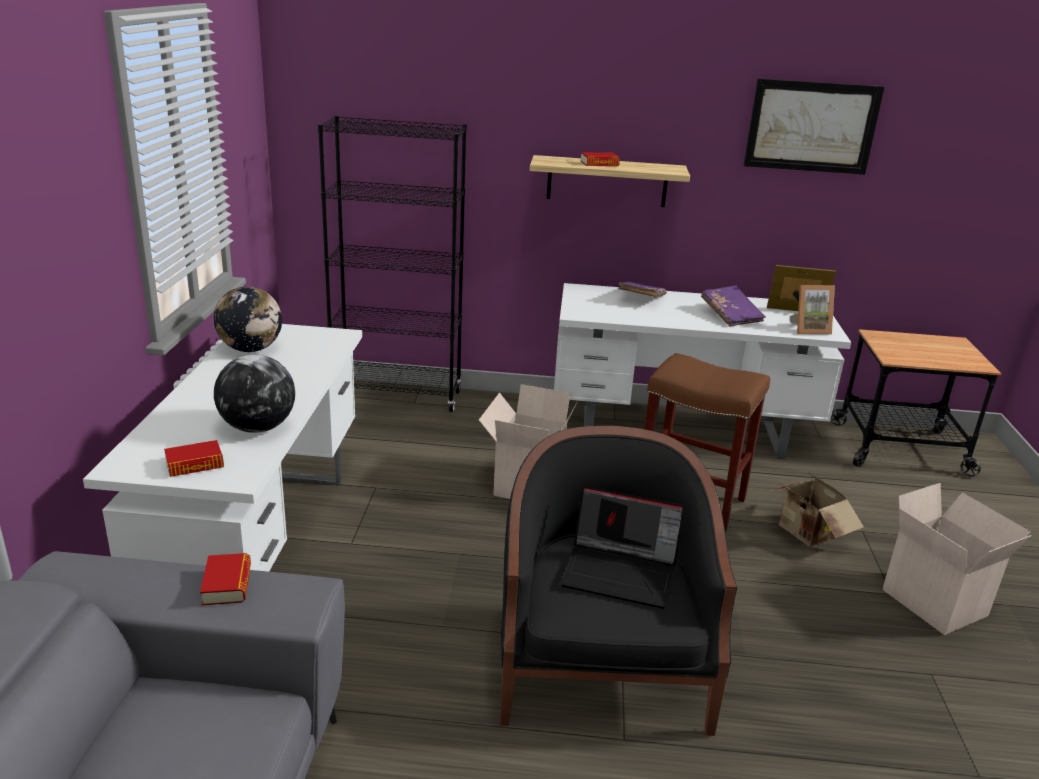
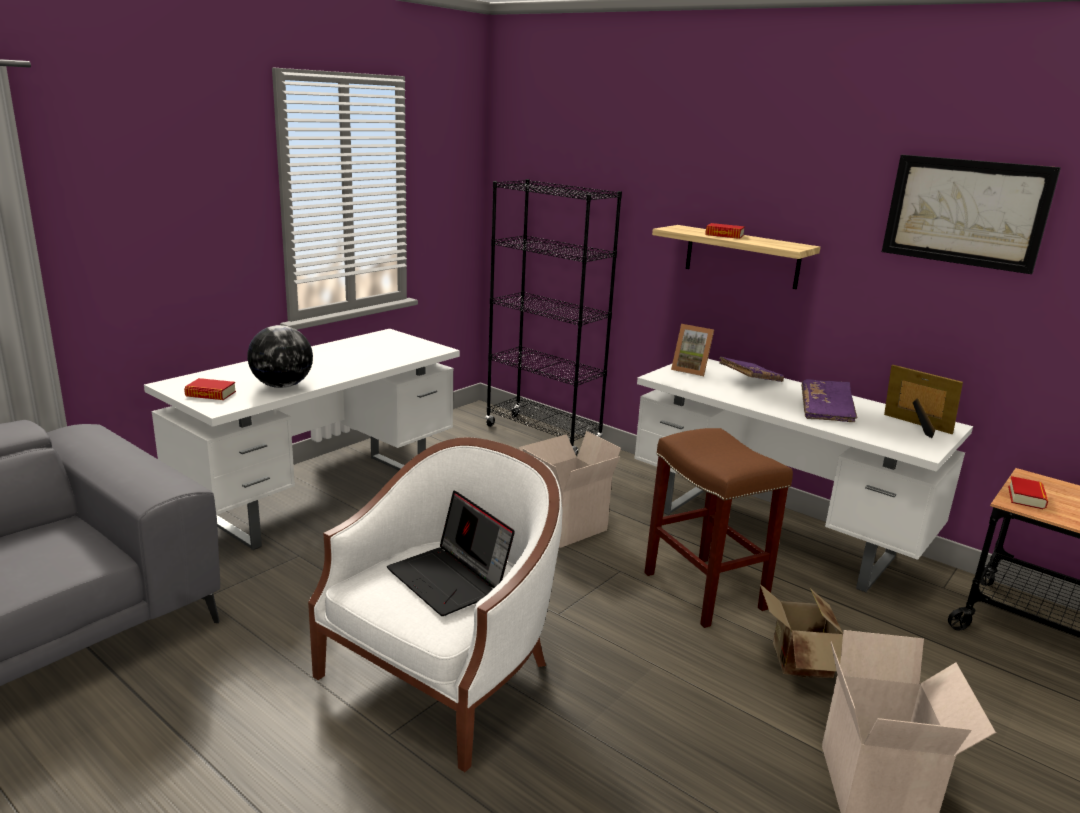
camera: 35 degrees right, 5 degrees down
(227, 584) = (139, 468): book -> book (1026, 497)
(251, 349) = (362, 344): globe -> none
(601, 667) = (443, 677): black armchair -> white armchair
(809, 329) = (902, 441): picture frame -> picture frame (691, 370)

